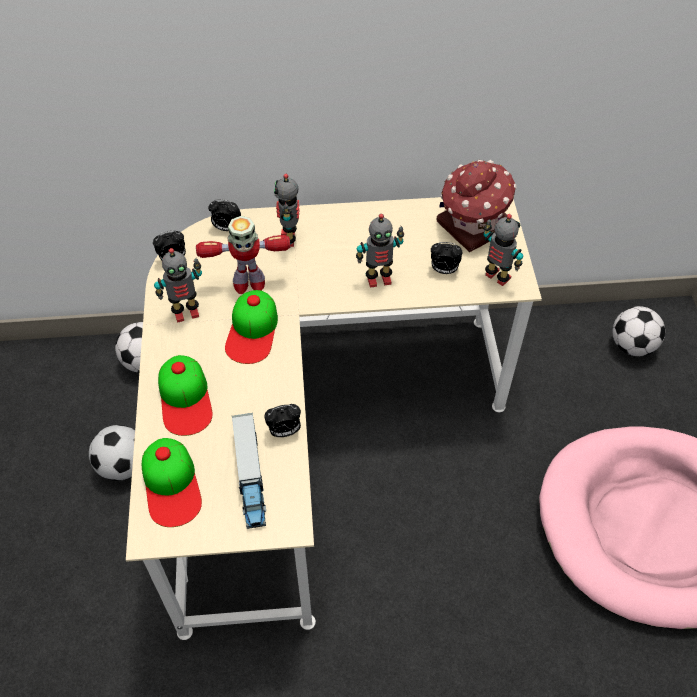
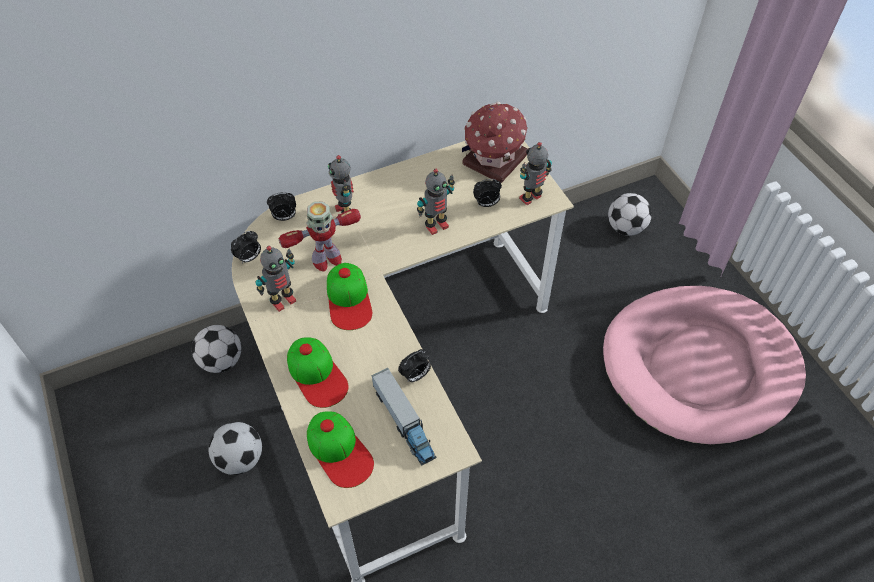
camera: 20 degrees left, 0 degrees up
(496, 278) = (531, 198): toy robot -> toy robot turned 60 degrees counterclockwise

